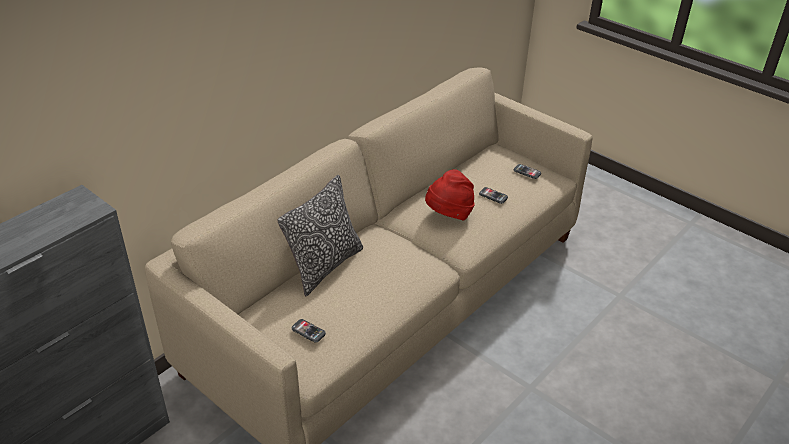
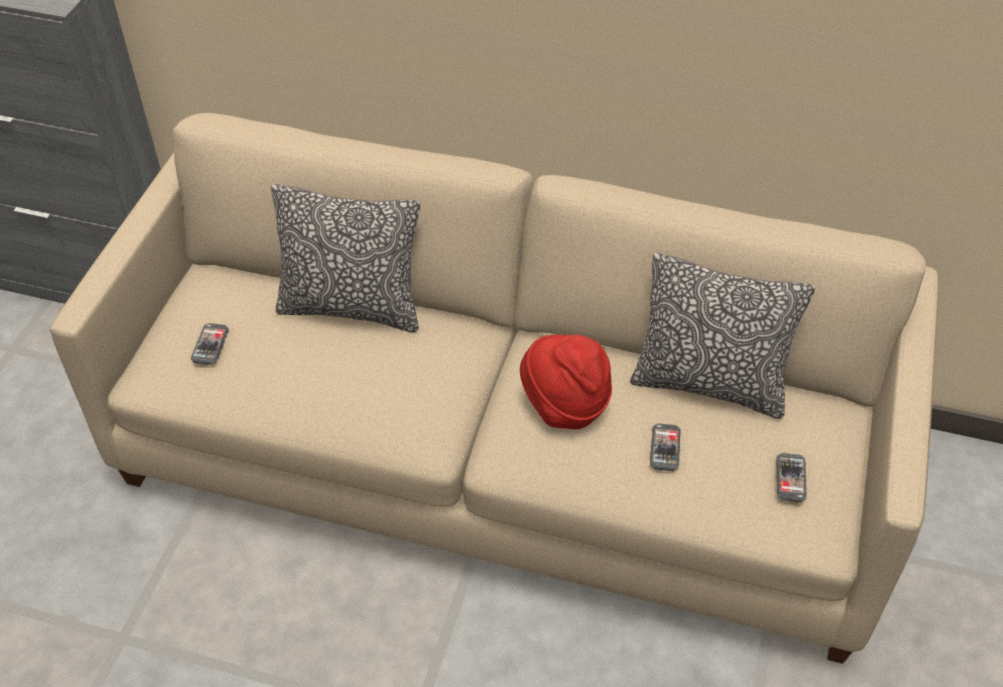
camera: 65 degrees right, 10 degrees up
(462, 172) = (709, 384): none -> pillow

